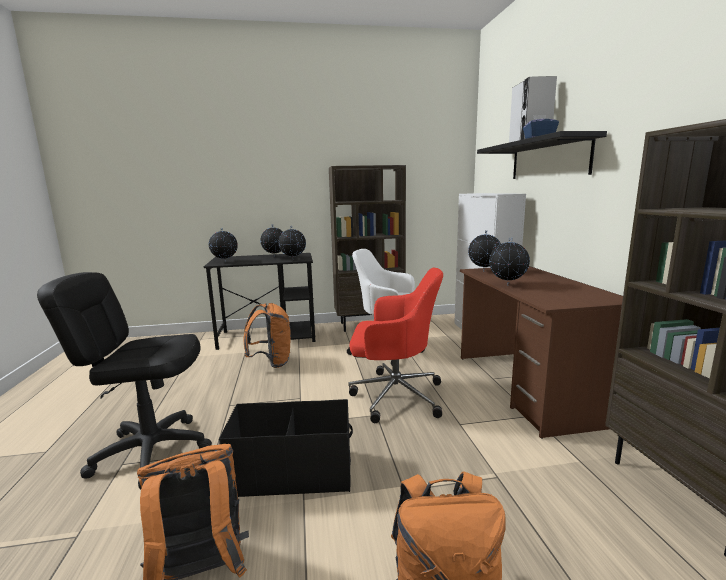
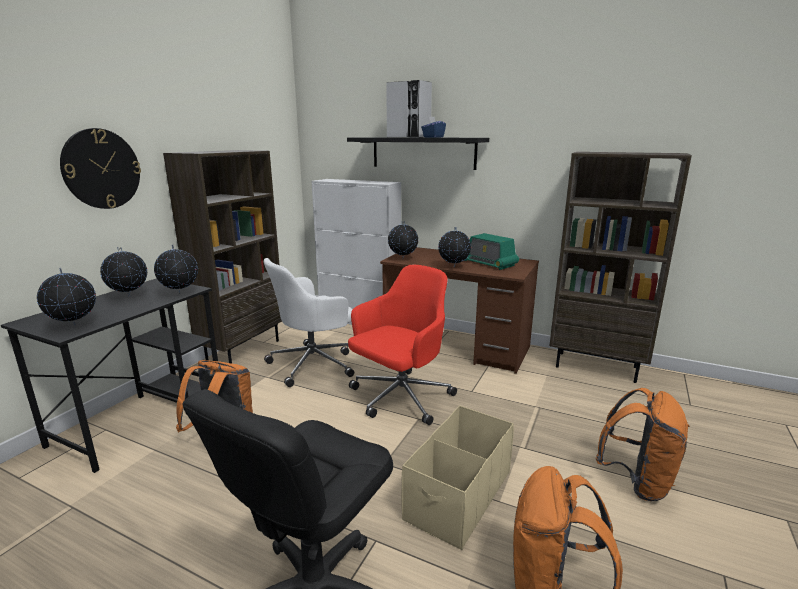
camera: 55 degrees left, 5 degrees up
(284, 177) = (101, 169): none -> wall clock
(292, 472) = (458, 495): black storage box -> beige storage box
(559, 290) = (488, 263): none -> radio

